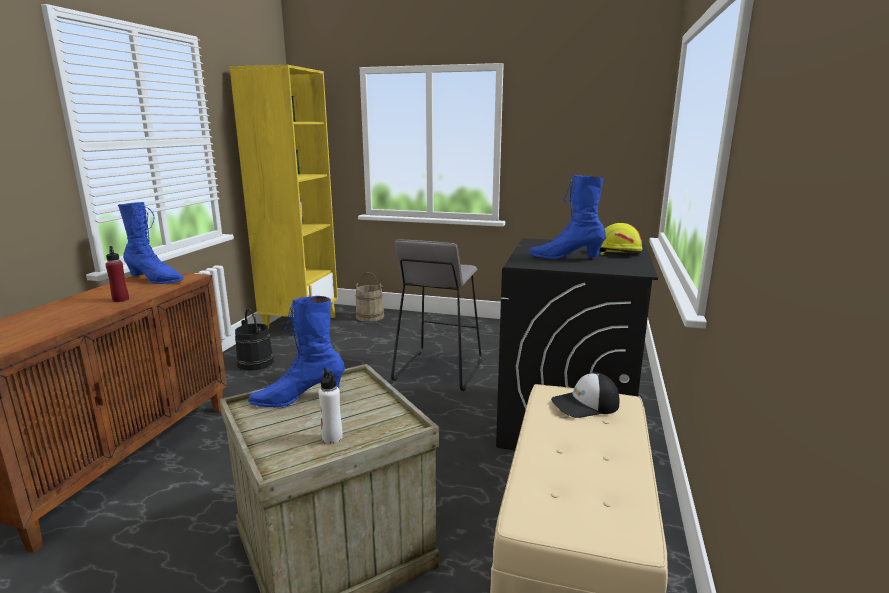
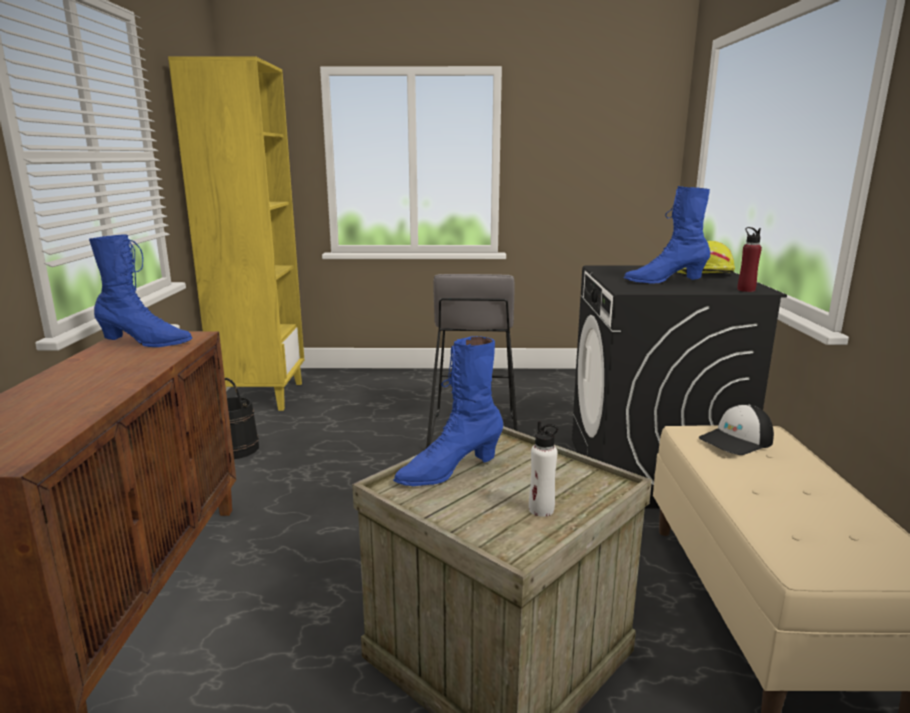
camera: 15 degrees left, 0 degrees up
(121, 299) = (129, 370): red bottle -> red bottle (746, 290)
(370, 316) = (345, 379): beige bucket -> none

